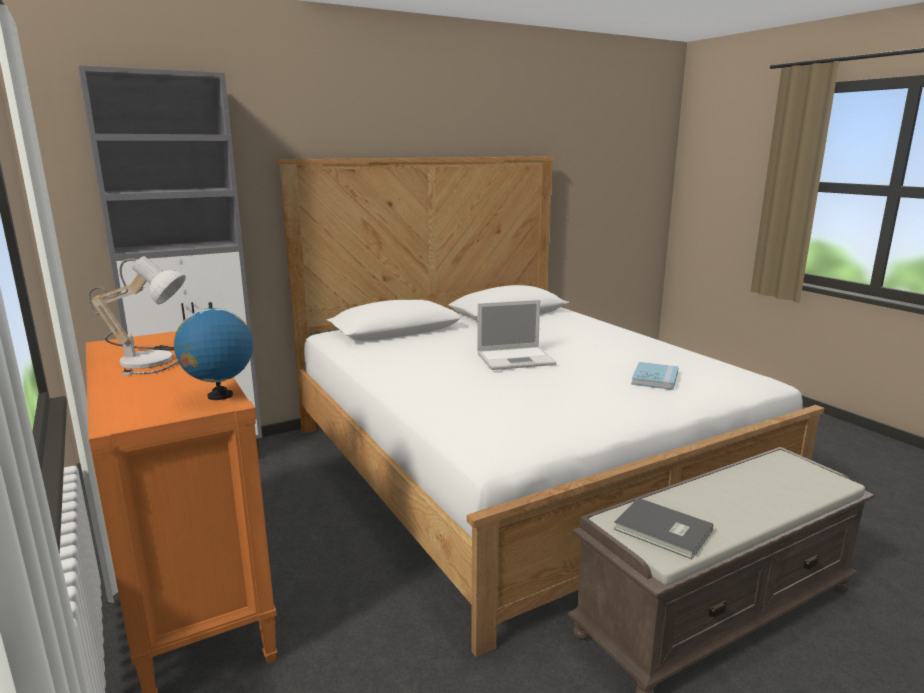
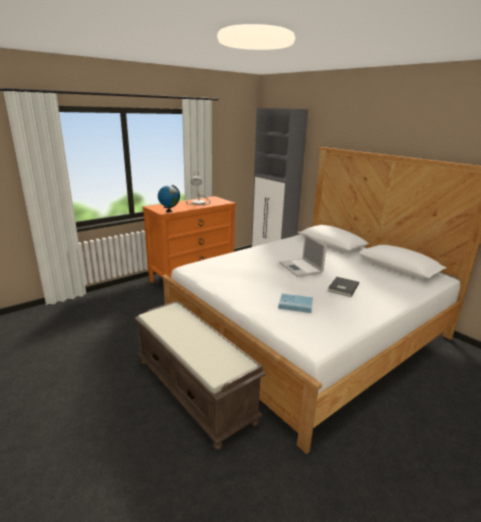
camera: 80 degrees right, 5 degrees up
(663, 531) = (165, 316): grey book -> grey book (342, 287)

